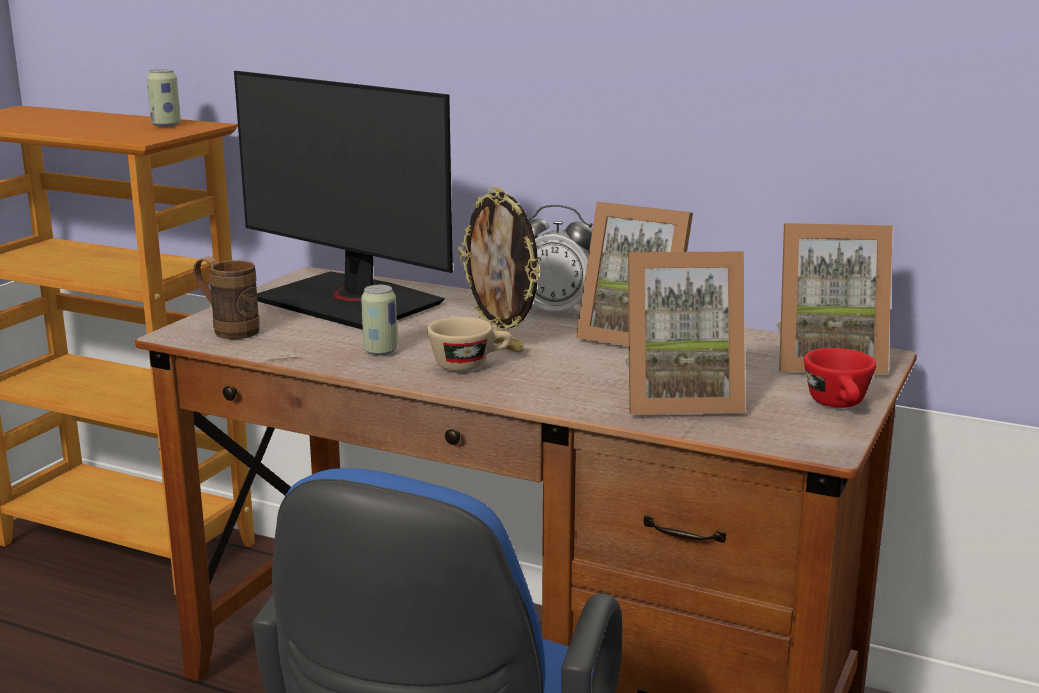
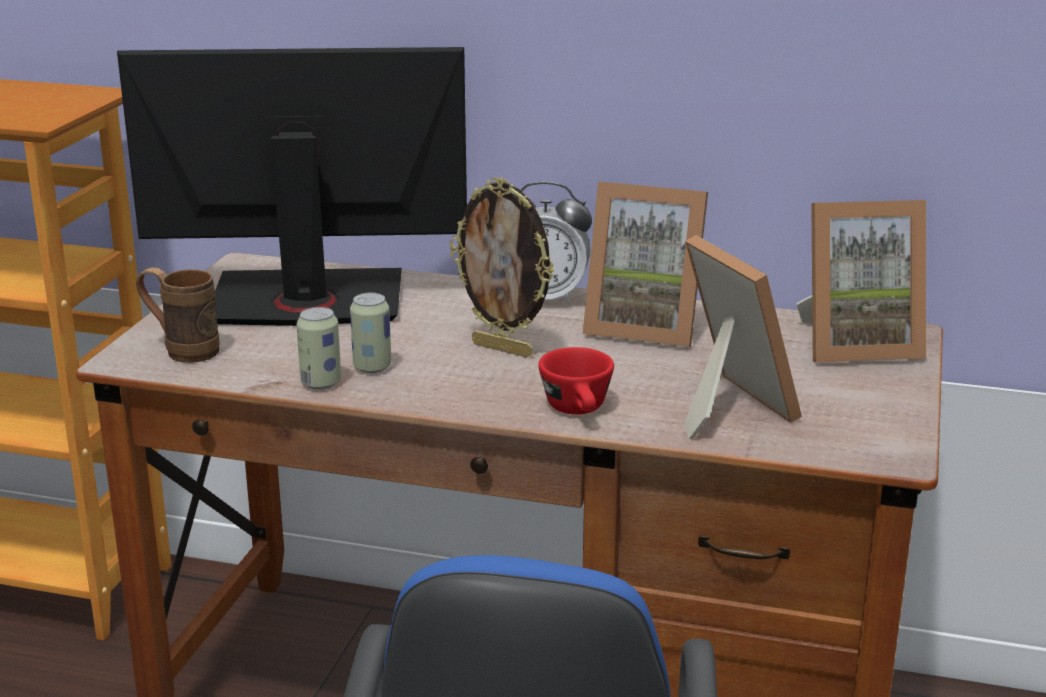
camera: 10 degrees left, 5 degrees up
(166, 125) = (50, 95): can -> can (321, 383)
(351, 302) = (306, 300): monitor -> monitor turned 150 degrees clockwise
(470, 365) = (480, 378): beige cup -> none
(679, 399) = (724, 406): picture frame -> picture frame turned 105 degrees counterclockwise
(840, 405) = (891, 401): red cup -> red cup (579, 410)

